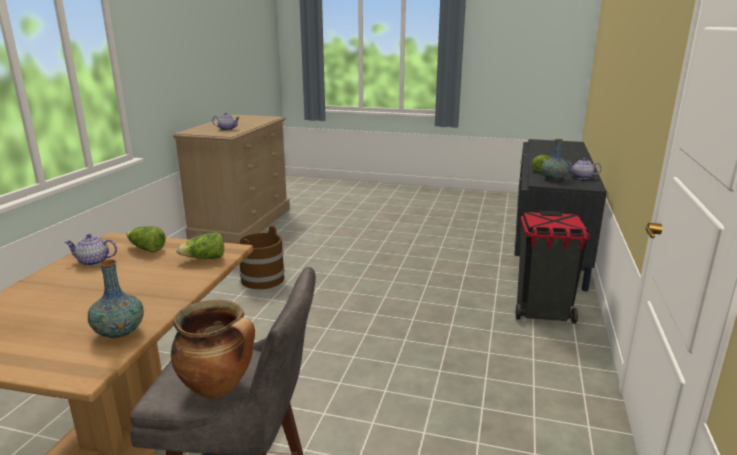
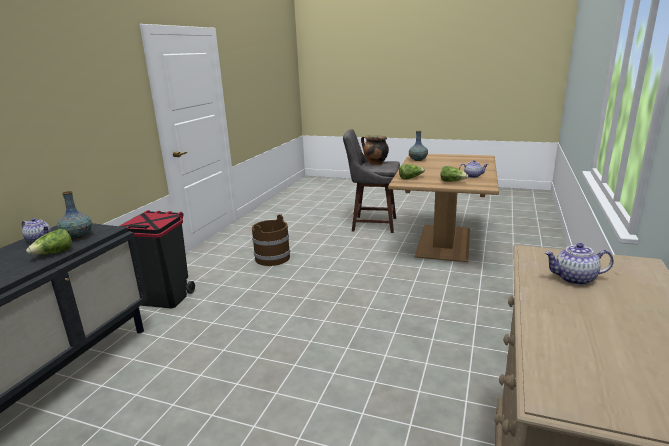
camera: 175 degrees left, 0 degrees up
(262, 279) = (423, 339): brown bucket -> brown bucket (272, 258)

